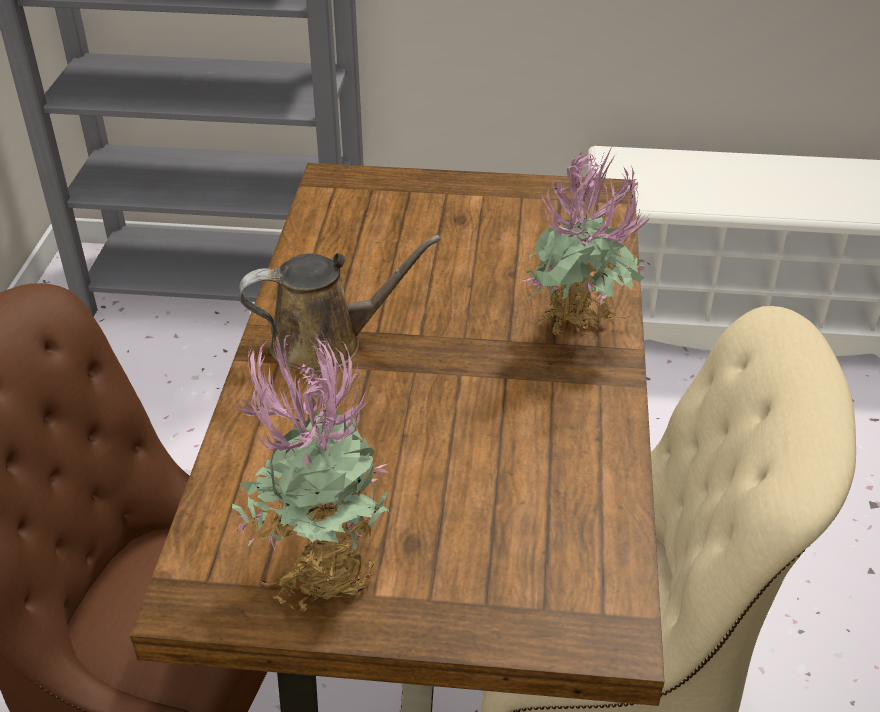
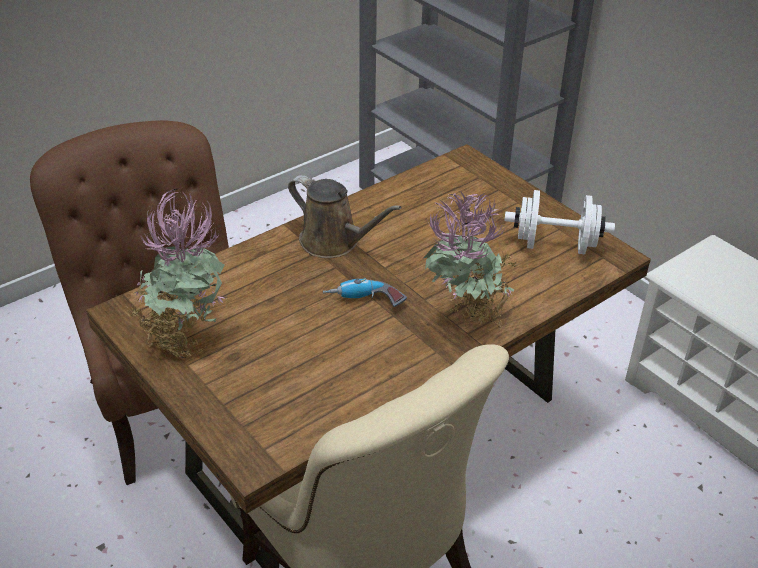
camera: 45 degrees right, 0 degrees up
(456, 384) = (364, 302): none -> power drill
(542, 214) = (555, 245): none -> white dumbbell

